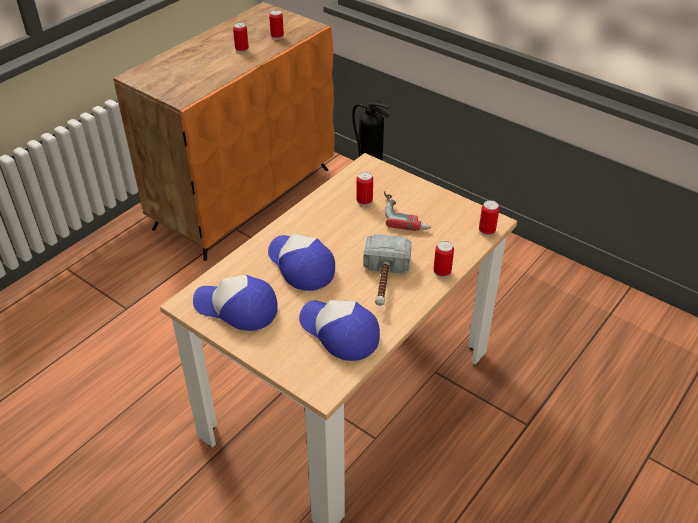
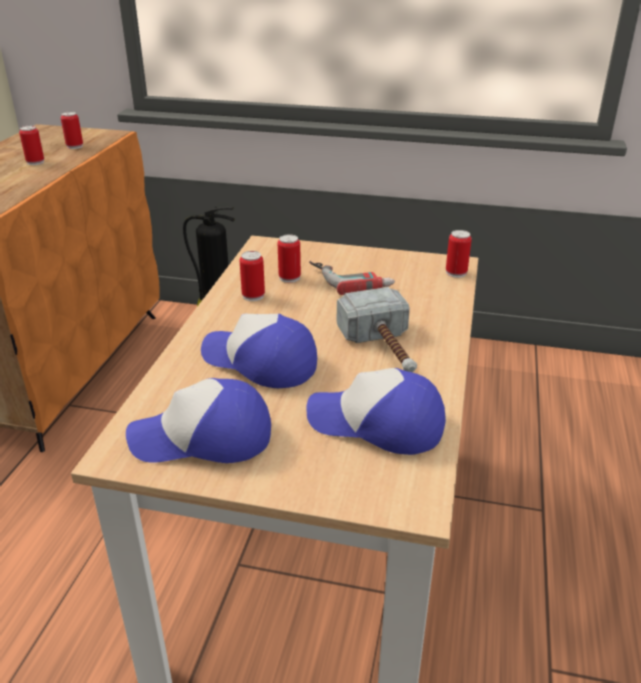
camera: 25 degrees left, 10 degrees down
(442, 272) = (445, 322): can -> can (253, 296)

